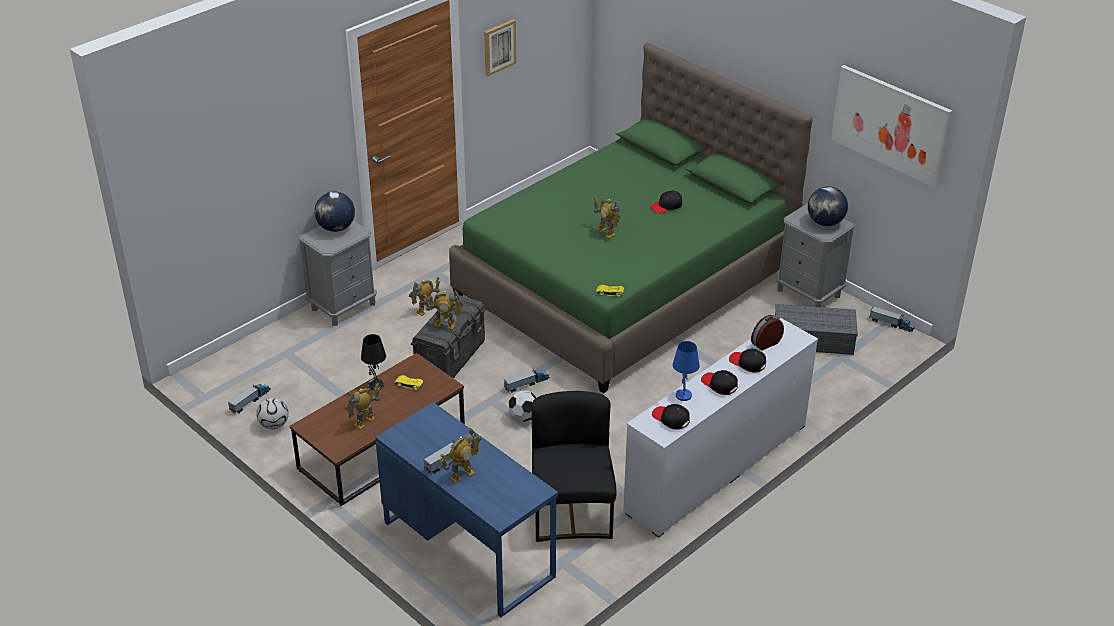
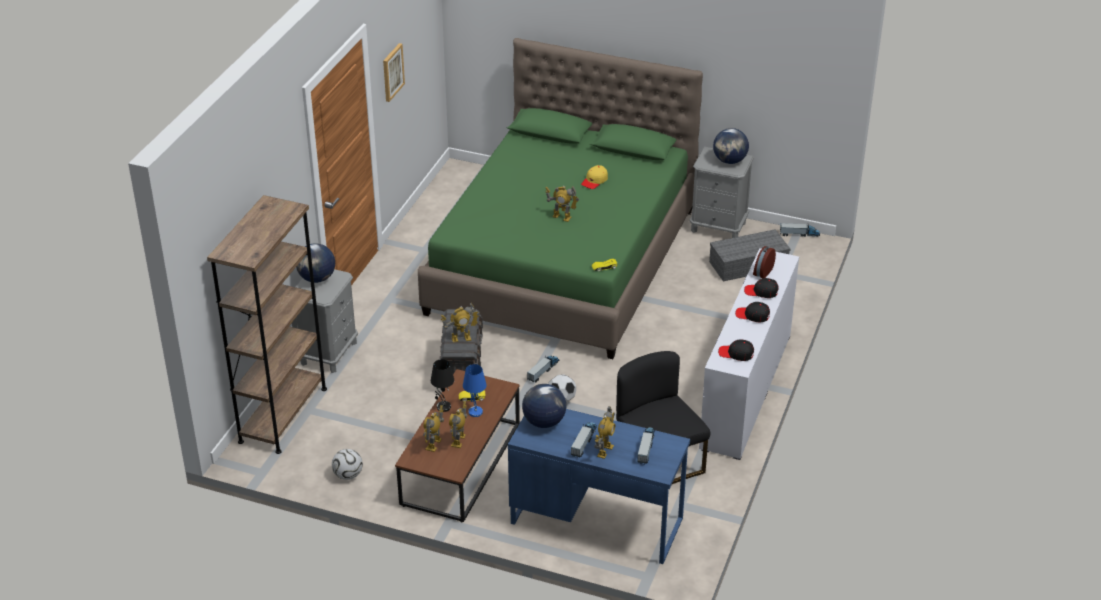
camera: 25 degrees left, 0 degrees up
(250, 401) = (309, 461): toy truck -> toy truck (646, 448)
(261, 351) = (283, 415): none -> brown bookcase
(425, 310) = (406, 334): toy robot -> toy robot (434, 444)
(426, 426) = (544, 422): none -> globe
(666, 206) = (594, 181): black cap -> yellow cap
(683, 395) = (731, 332): blue table lamp -> blue table lamp (475, 412)
(890, 124) = (779, 62): picture -> none

